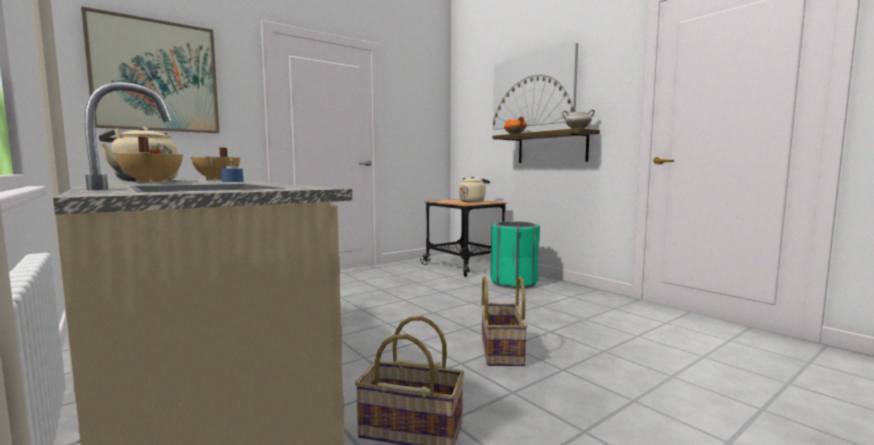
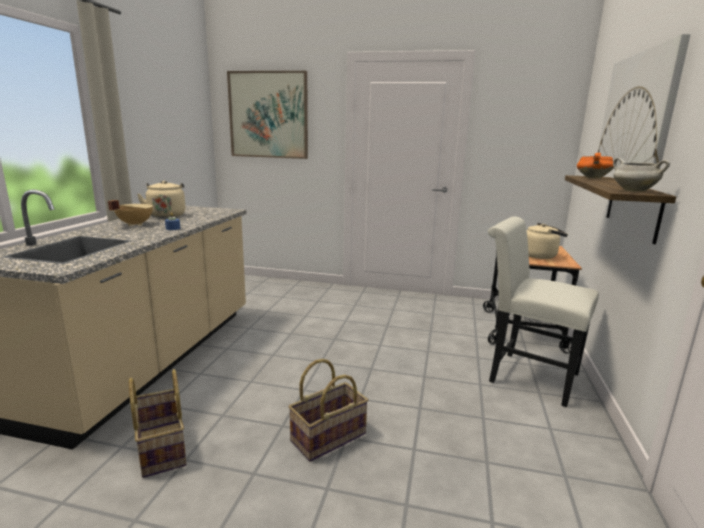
camera: 50 degrees right, 10 degrees up
(218, 179) = (211, 216): beige cooking pot -> none
(514, 283) = (526, 375): green trash can -> white chair

